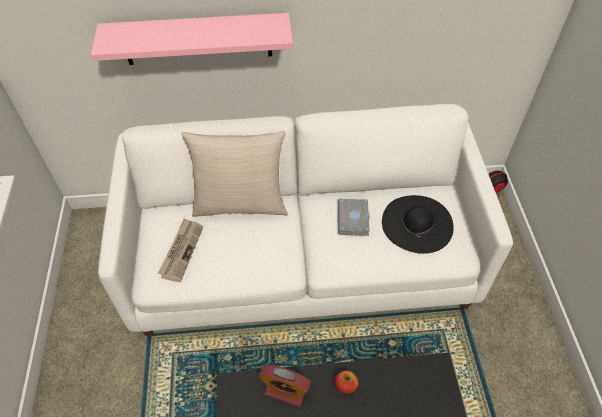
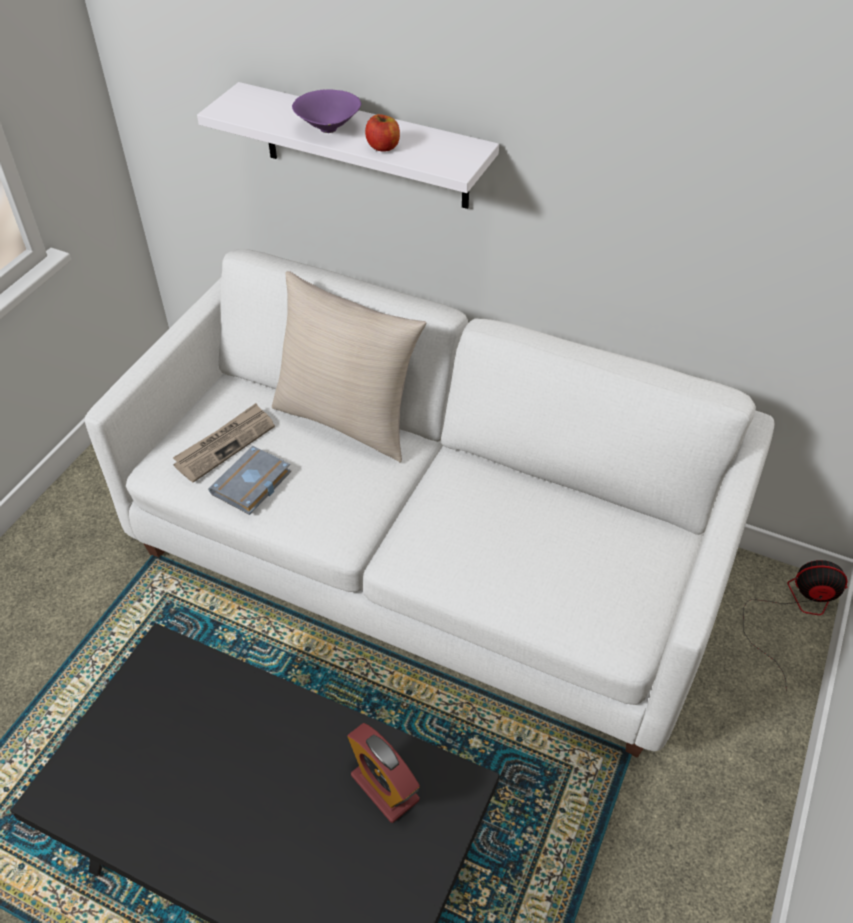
camera: 30 degrees right, 5 degrees down
(184, 37) = (328, 130): none -> purple bowl
(197, 39) = (365, 147): pink shelf -> white shelf
(285, 391) = (222, 694): alarm clock -> alarm clock (385, 787)
(345, 385) = (308, 733): apple -> apple (383, 147)
(354, 220) = (492, 512): grey book -> grey book (252, 485)
(417, 223) = (587, 561): black hat -> none

